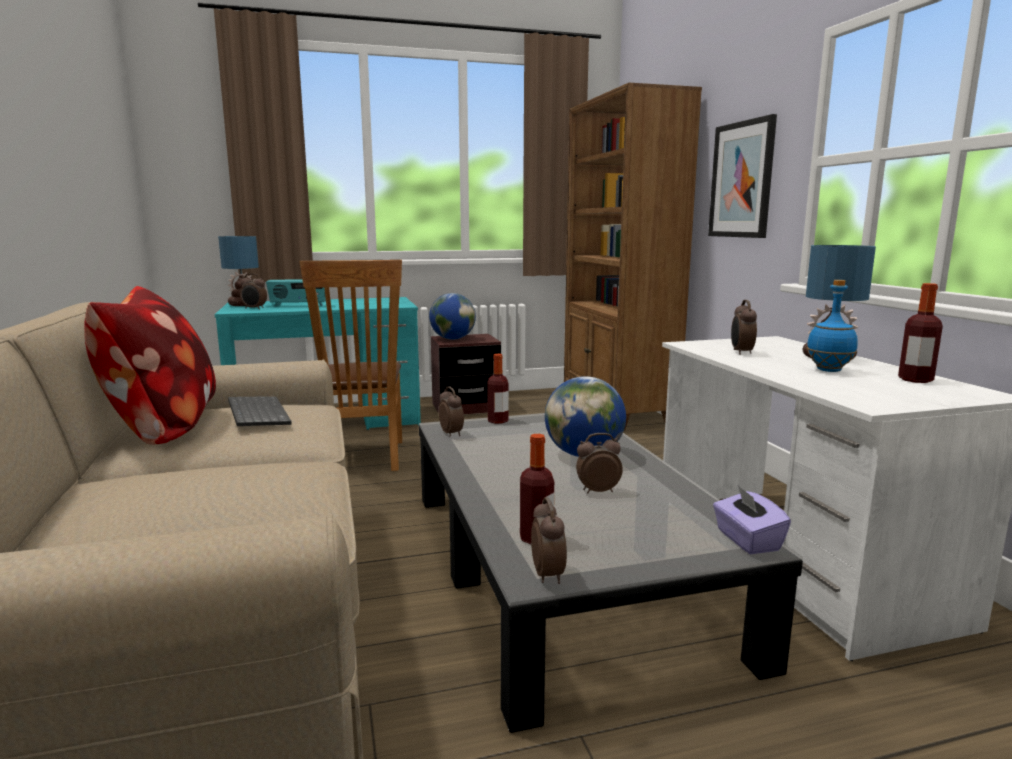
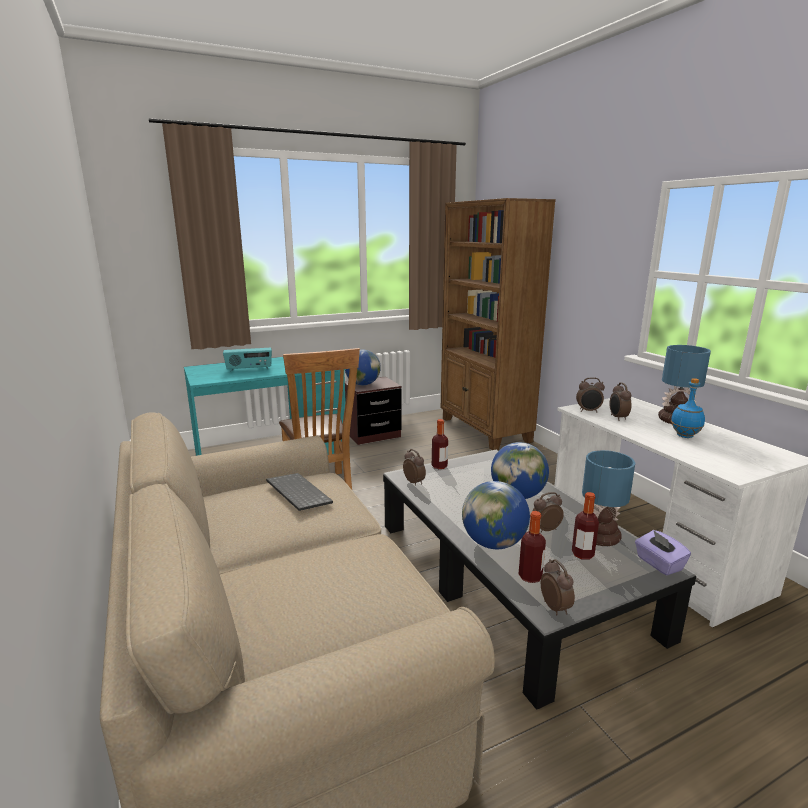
camera: 10 degrees left, 5 degrees up
(162, 427) = (234, 513): pillow -> none
(243, 305) = (201, 370): table lamp -> table lamp (599, 538)
(254, 309) = (216, 376): alarm clock -> alarm clock (588, 411)
(511, 499) = (493, 543): none -> globe
(742, 180) = (590, 274): picture -> none
(915, 380) = (741, 443): bottle -> bottle (582, 554)

